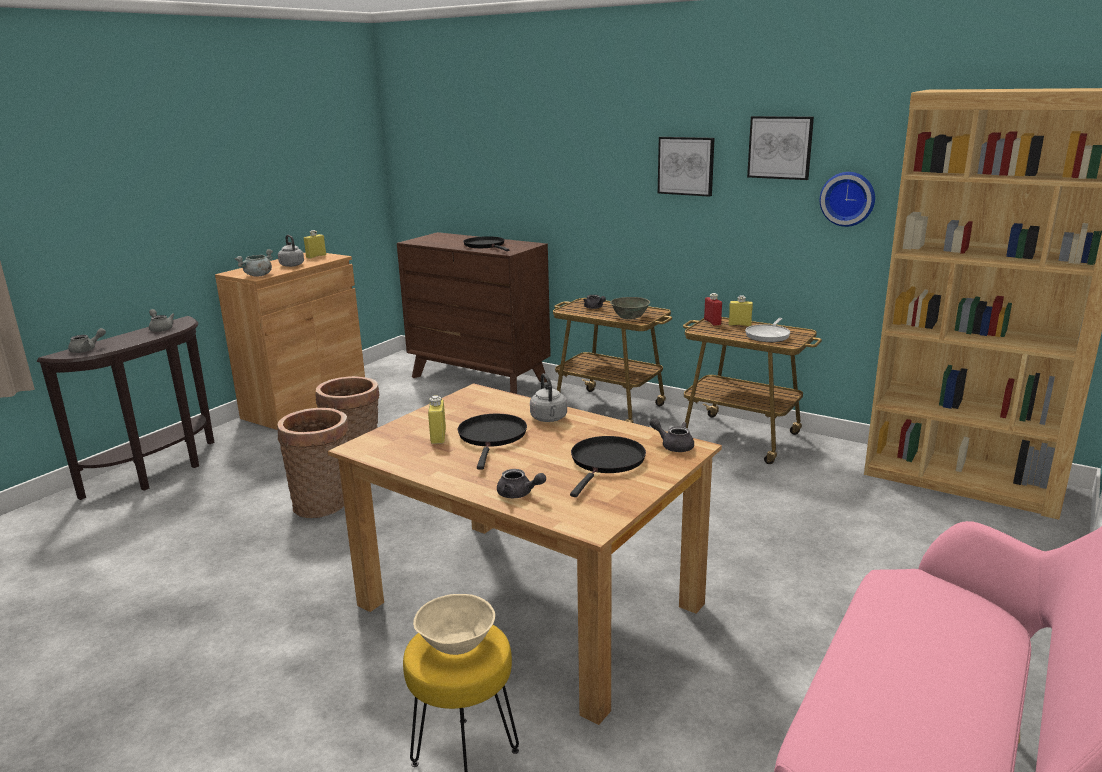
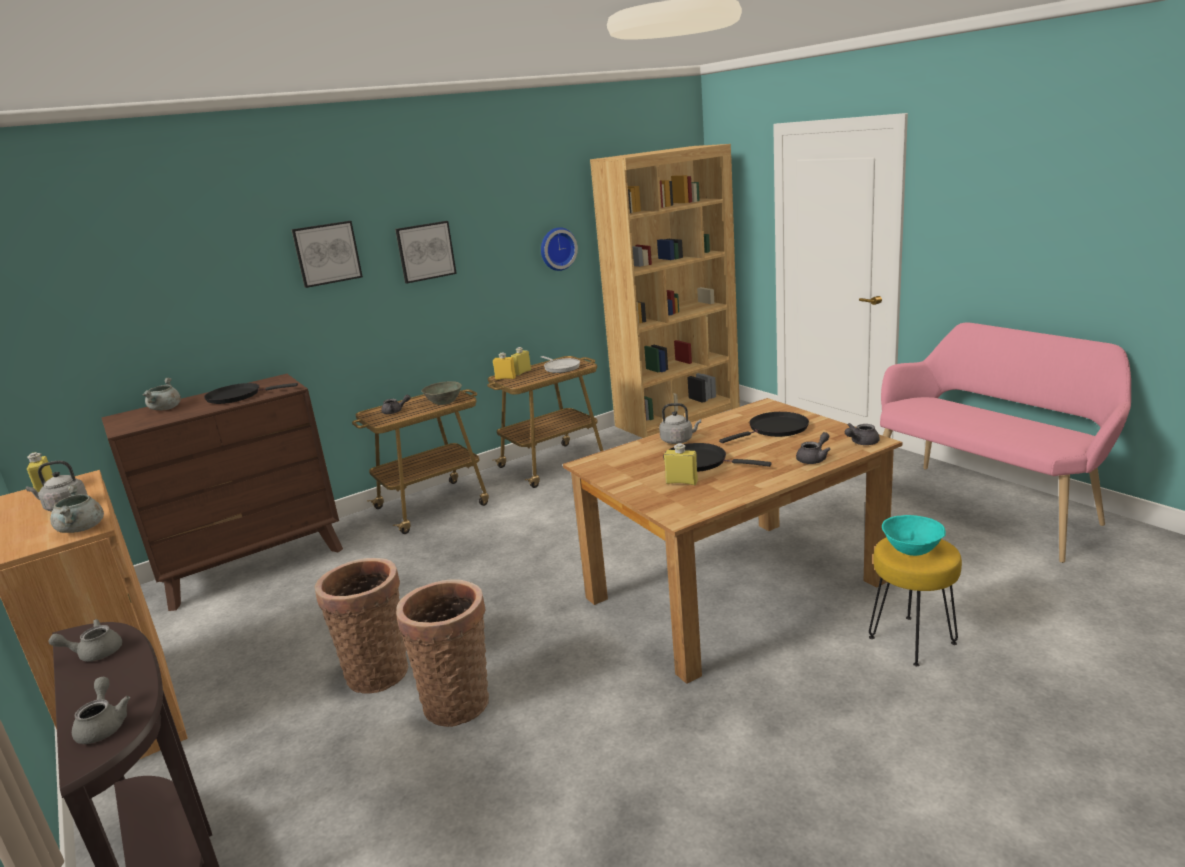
camera: 65 degrees left, 0 degrees up
(455, 239) = (166, 409): none -> grey cooking pot
(456, 643) = (913, 549): beige bowl -> turquoise bowl
(606, 462) = (775, 429): black frying pan -> black frying pan turned 105 degrees clockwise
(673, 446) = (760, 409): grey teapot -> grey teapot (861, 443)
(712, 322) = (505, 378): red bottle -> yellow bottle
(780, 147) = (501, 219): picture -> picture (327, 253)

